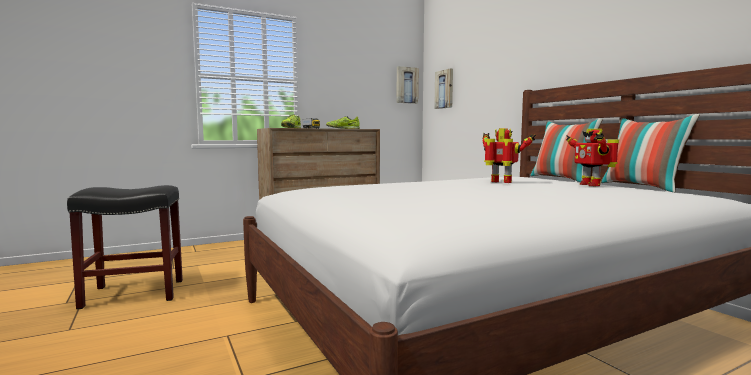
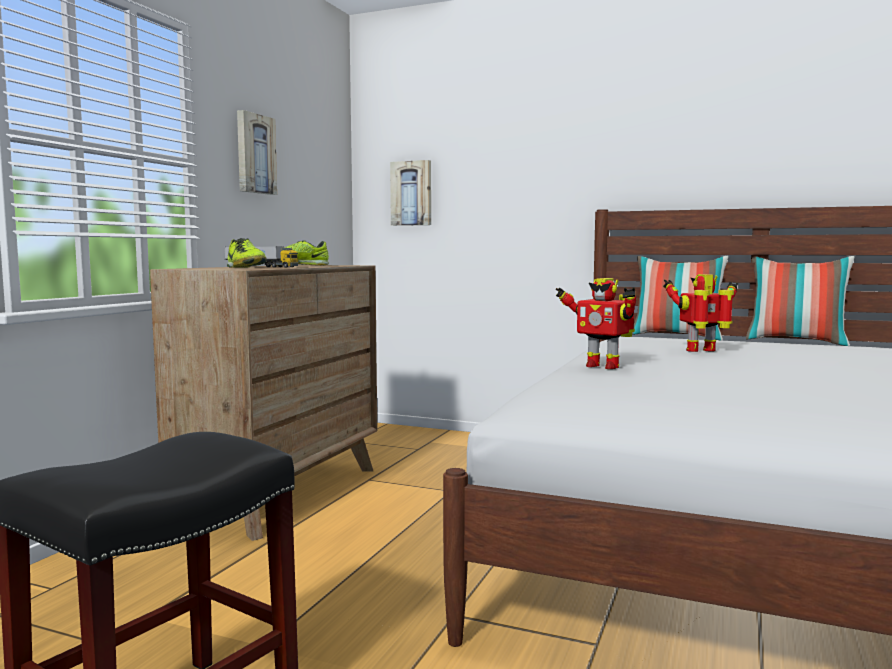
camera: 40 degrees left, 0 degrees up
(406, 85) = (335, 180): picture -> picture (254, 154)
(591, 185) = (780, 344): toy robot -> toy robot (602, 366)

